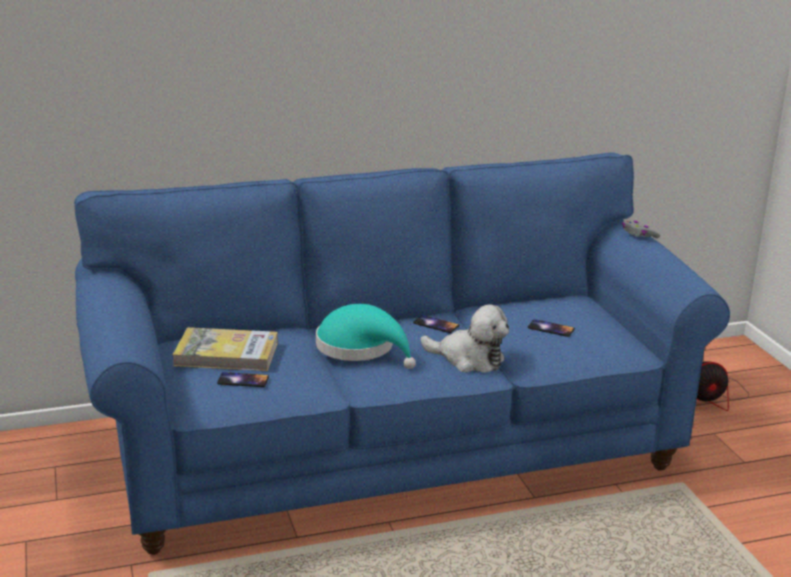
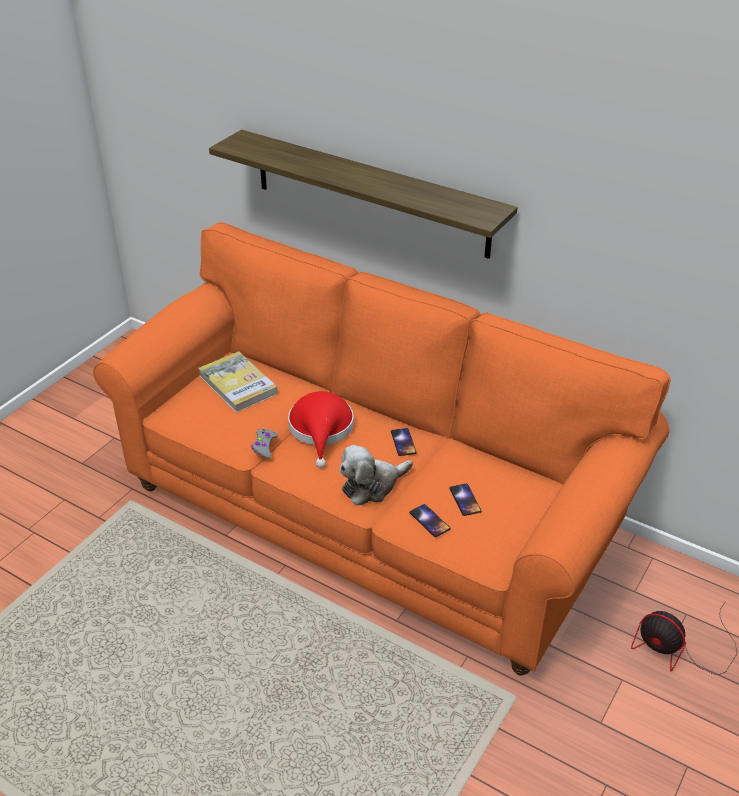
camera: 50 degrees right, 15 degrees up
(243, 380) = (213, 411): phone -> phone (429, 521)
(273, 94) = (370, 193): none -> shelf
(360, 348) = (321, 430): turquoise hat -> red hat
(391, 449) = (370, 515): blue sofa -> orange sofa
(468, 359) = (372, 485): plush toy -> plush toy turned 75 degrees clockwise
(638, 234) = (612, 462): grey game controller -> grey game controller (264, 446)

